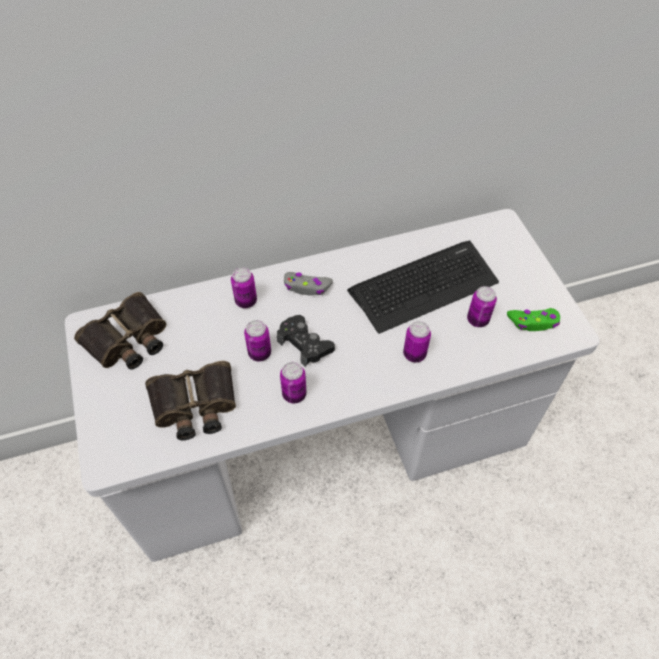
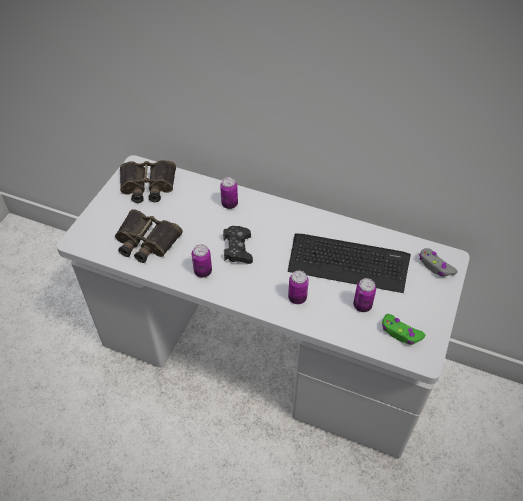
camera: 40 degrees right, 5 degrees down
(259, 353) = (207, 237): can -> none
(307, 287) = (273, 218): grey game controller -> grey game controller (435, 266)

